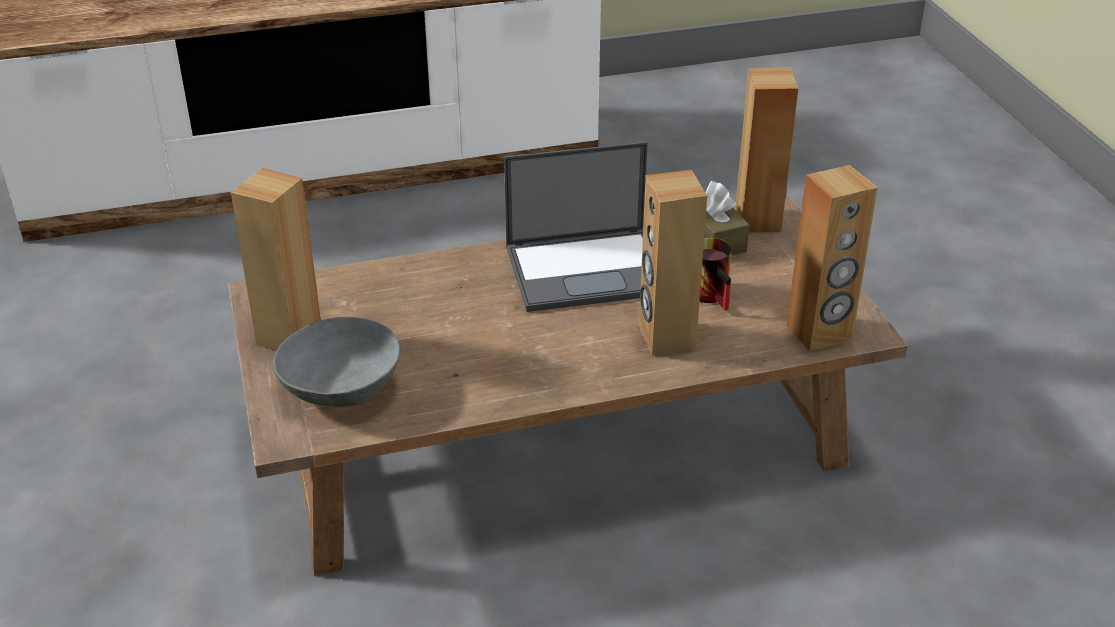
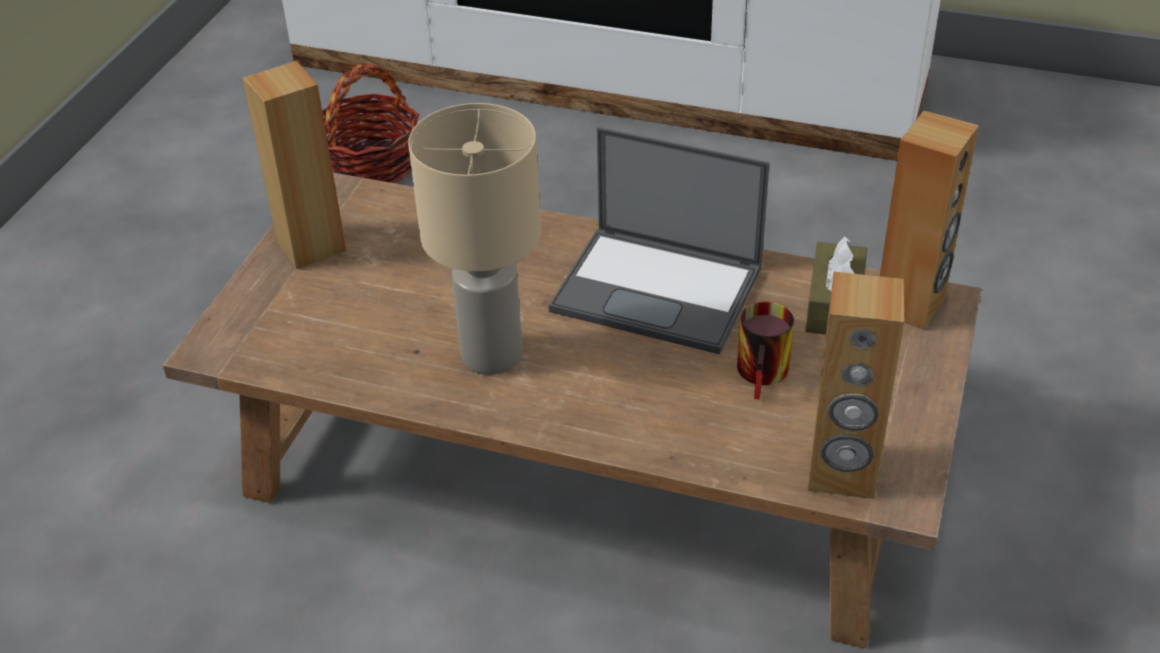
camera: 35 degrees right, 5 degrees up
(178, 294) = (371, 164): none -> basket
(343, 387) = (306, 319): grey bowl -> none
(517, 355) = (493, 356): none -> beige table lamp
(666, 337) = (662, 402): brown speaker -> none

